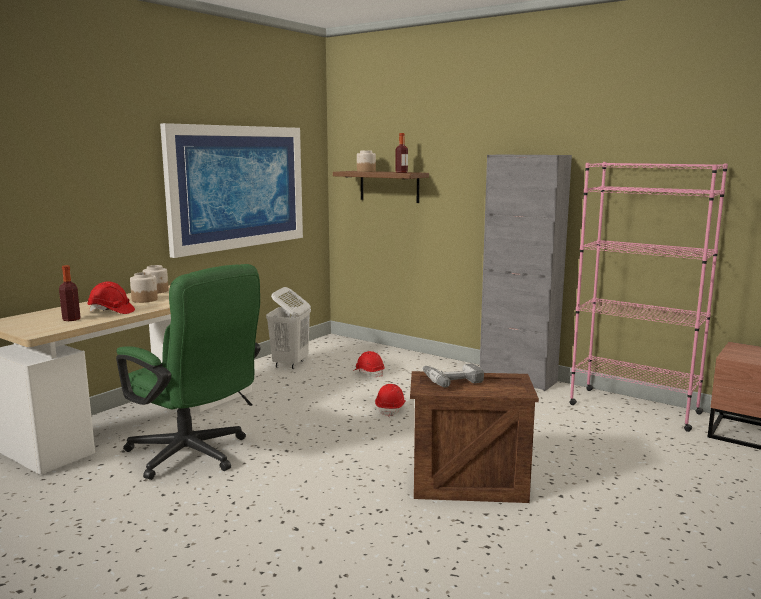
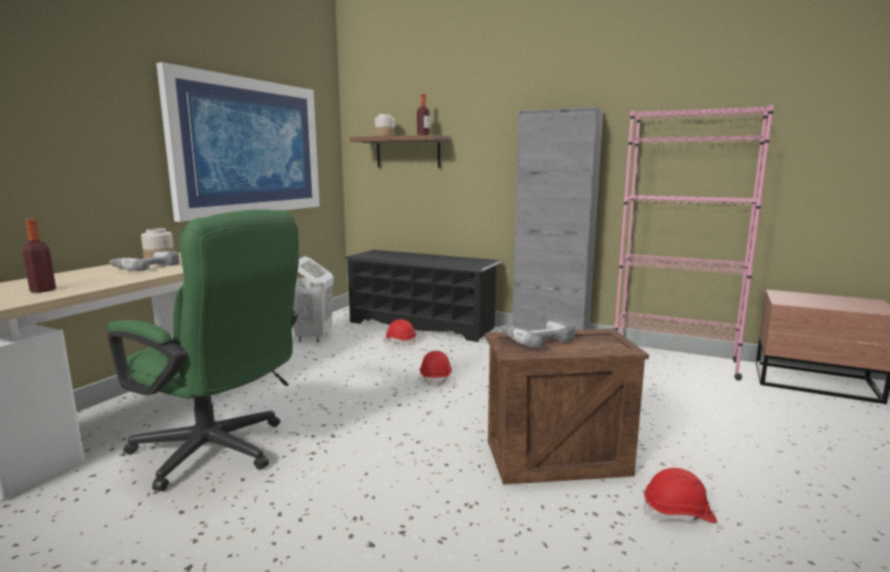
camera: 10 degrees left, 0 degrees up
(111, 311) = (100, 280): red hard hat -> red hard hat (678, 514)
(144, 299) = (145, 267): jar -> power drill
(396, 357) = (422, 325): none -> black shoe rack

